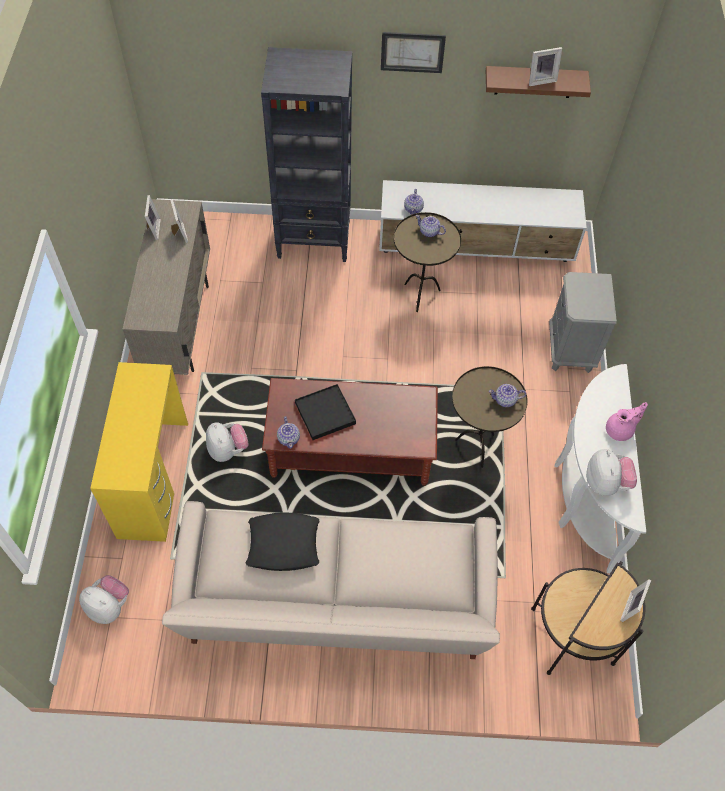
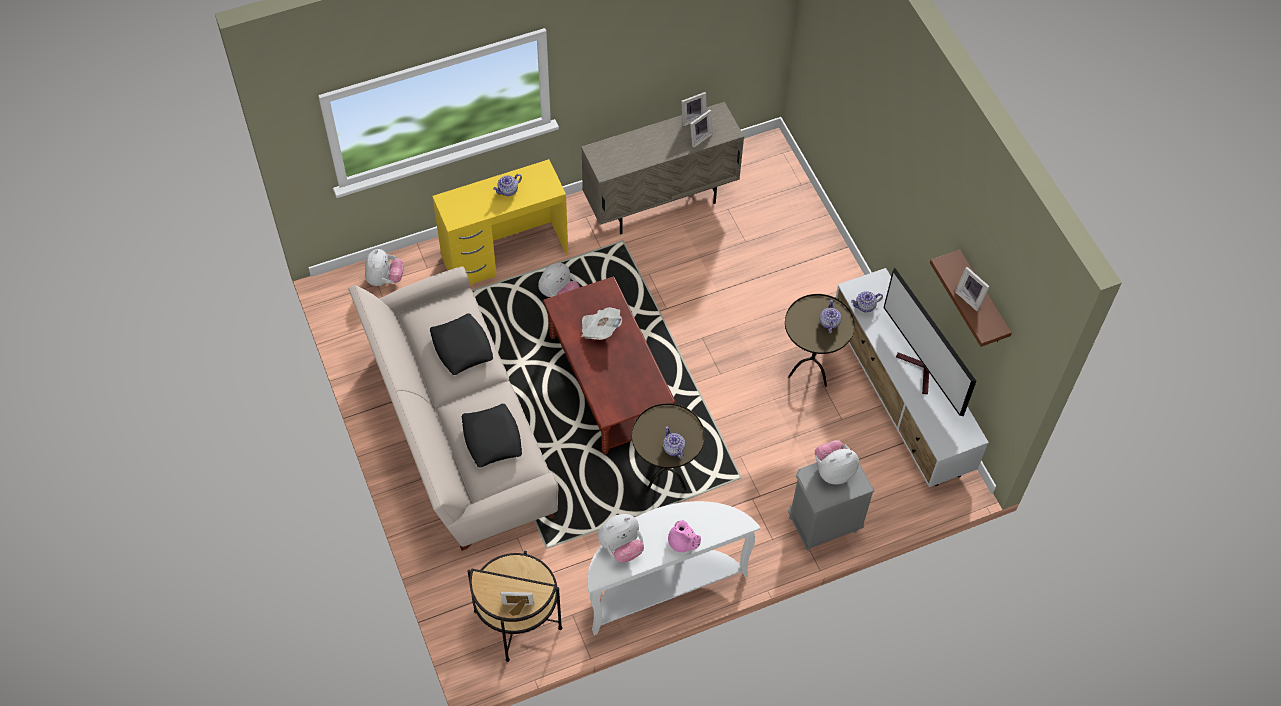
camera: 65 degrees right, 0 degrees up
(289, 438) = (562, 313): teapot -> teapot (508, 190)
(314, 240) = (820, 260): black bookcase -> none
(325, 413) = (600, 329): black tray -> newspaper
(409, 559) = (491, 438): none -> black pillow
(412, 52) = (926, 183): picture -> none
(496, 202) = (920, 371): none -> television
(580, 292) = (833, 471): none -> plush toy

